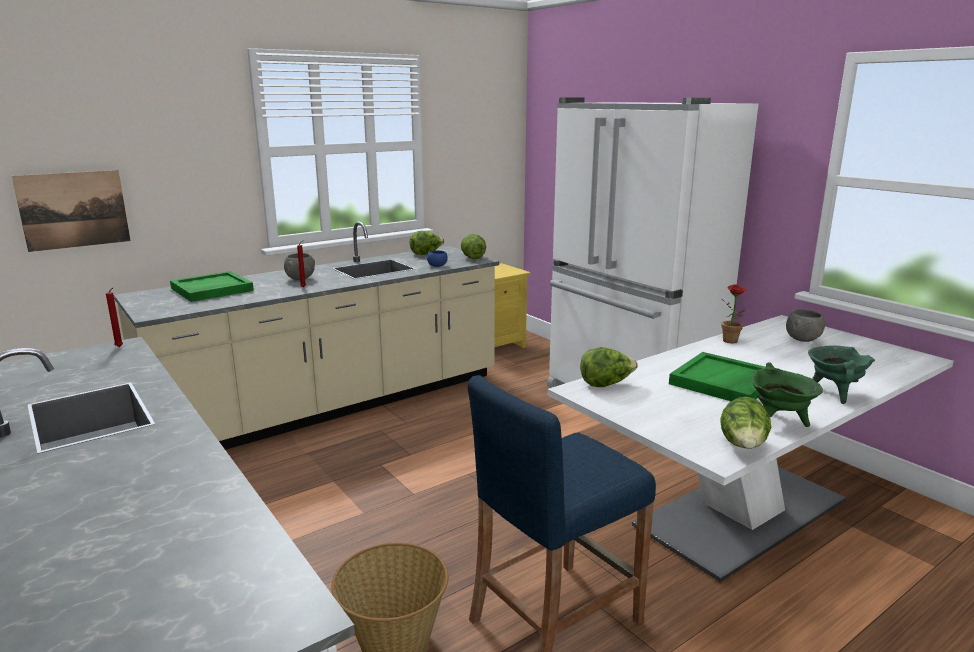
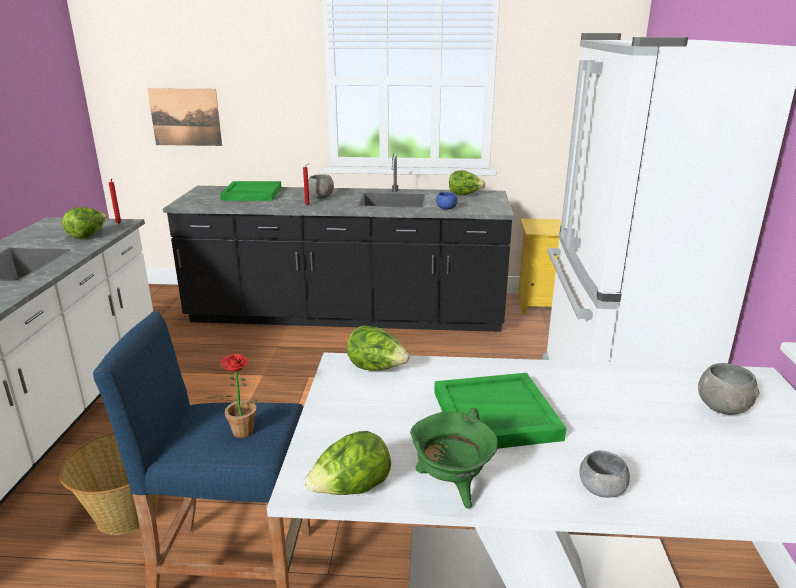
camera: 40 degrees right, 5 degrees up
(334, 405) = (346, 315): beige counter -> black counter
(472, 258) = (496, 206): lettuce -> lettuce (88, 236)
(732, 342) = (616, 376): potted plant -> potted plant (240, 434)
(834, 393) = (601, 489): green cooking pot -> grey bowl

